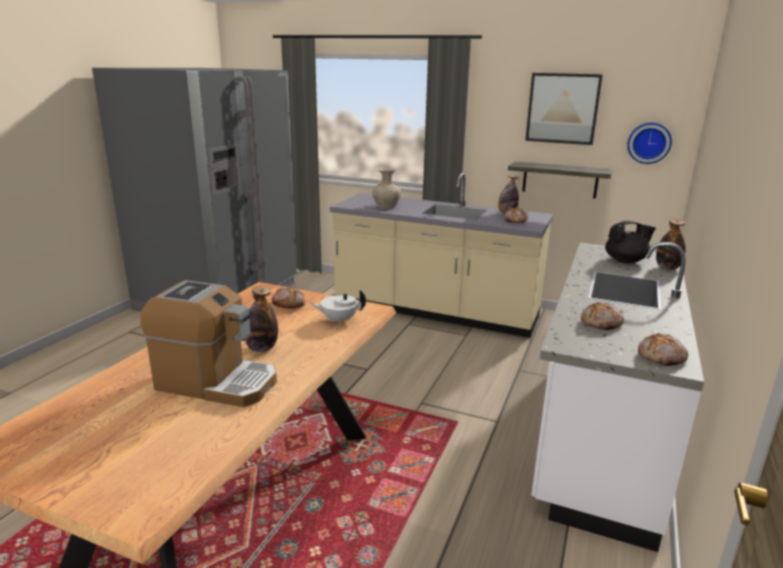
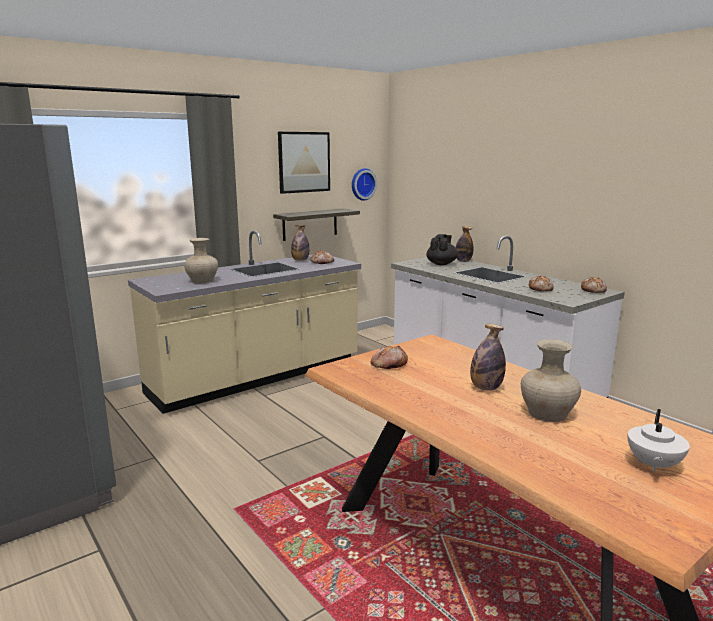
camera: 60 degrees left, 5 degrees down
(216, 382) = (546, 413): coffee machine -> beige vase
(339, 320) = (446, 354): white teapot -> white teapot (653, 465)

